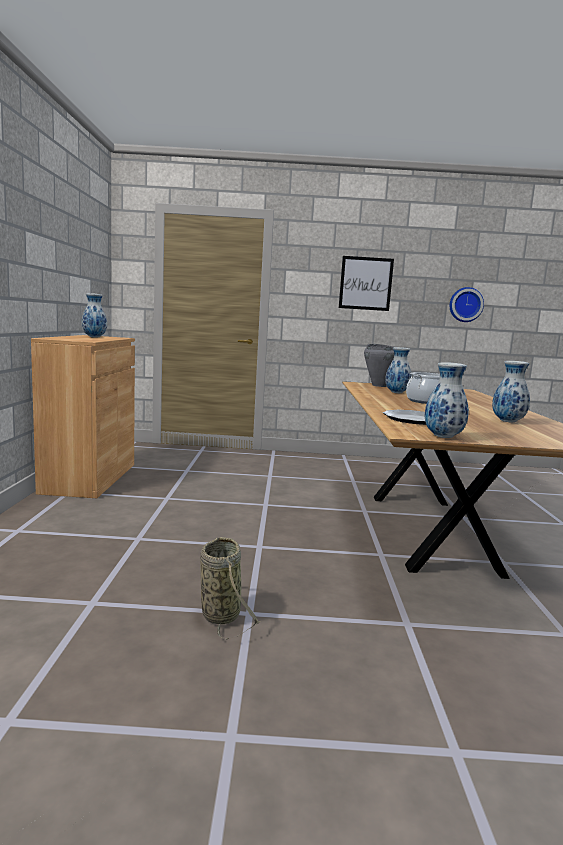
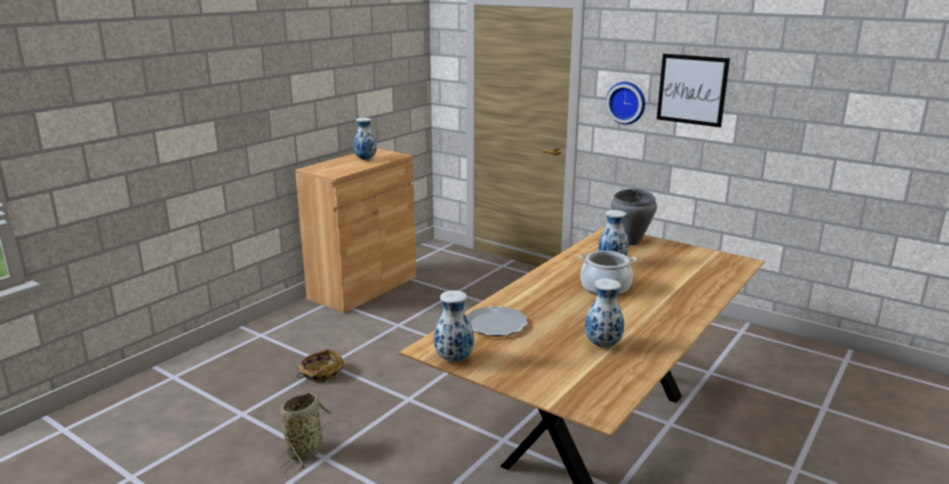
camera: 35 degrees right, 10 degrees up
(139, 547) = (321, 373): none -> basket
(465, 304) = (833, 125): wall clock -> wall clock (626, 102)

